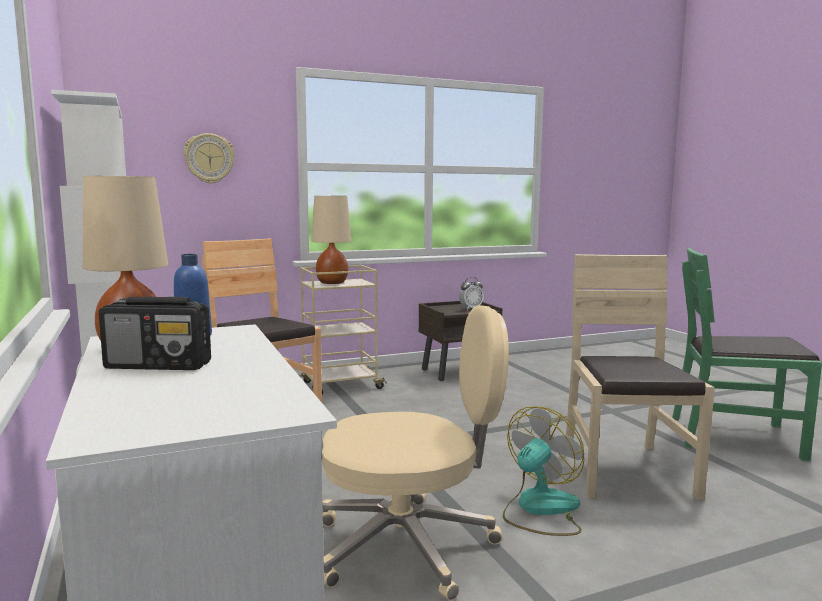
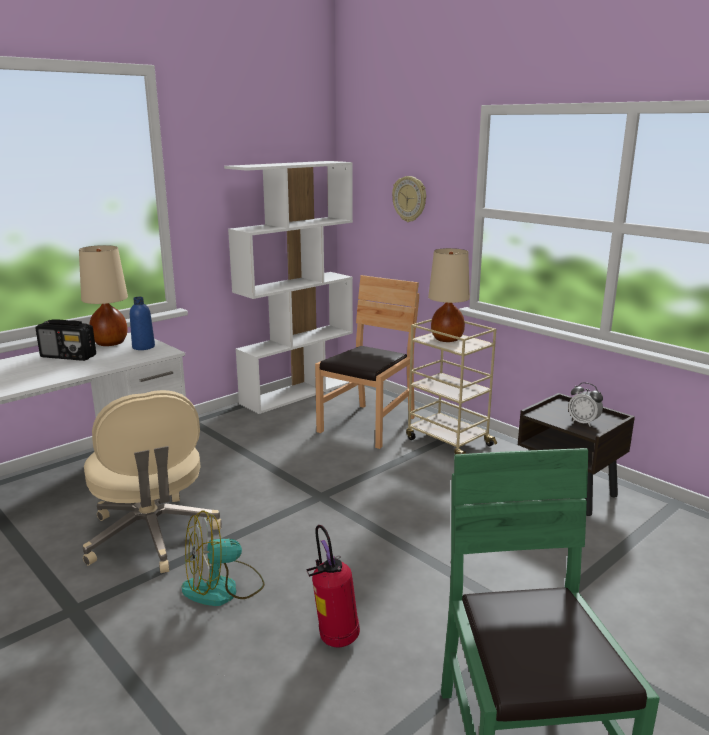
camera: 70 degrees right, 10 degrees up
(159, 366) = (69, 356): radio -> radio turned 60 degrees counterclockwise
(540, 510) = (223, 588): fan -> fan turned 135 degrees clockwise
(625, 470) = (335, 638): beige chair -> fire extinguisher

